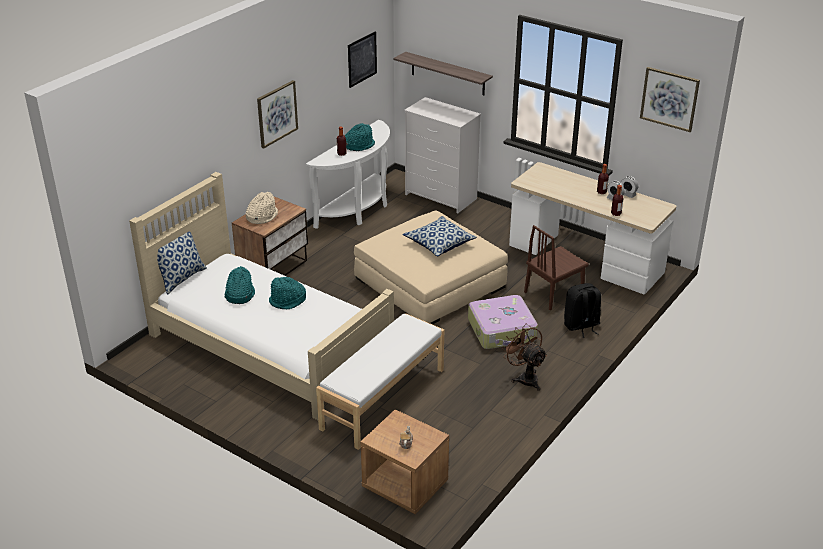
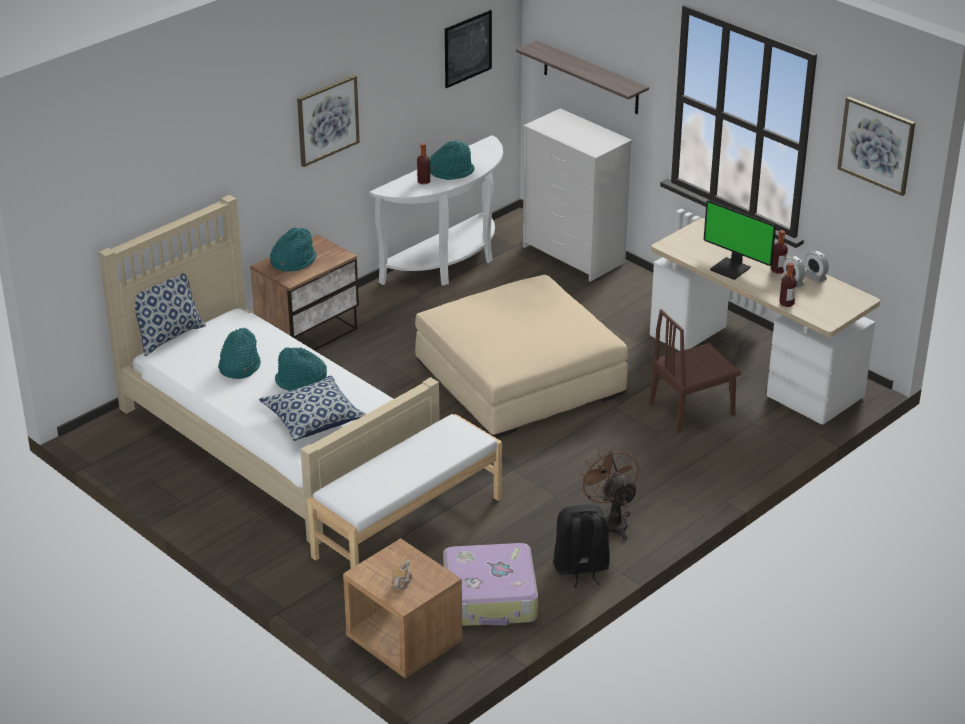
camera: 10 degrees right, 0 degrees up
(262, 216) = (293, 261): beige hat -> turquoise hat
(439, 244) = (532, 323): pillow -> pillow (314, 419)
(502, 330) = (601, 454): suitcase -> suitcase (490, 598)
(570, 193) = (731, 268): none -> monitor
(581, 326) = (715, 459): black backpack -> black backpack (581, 569)

